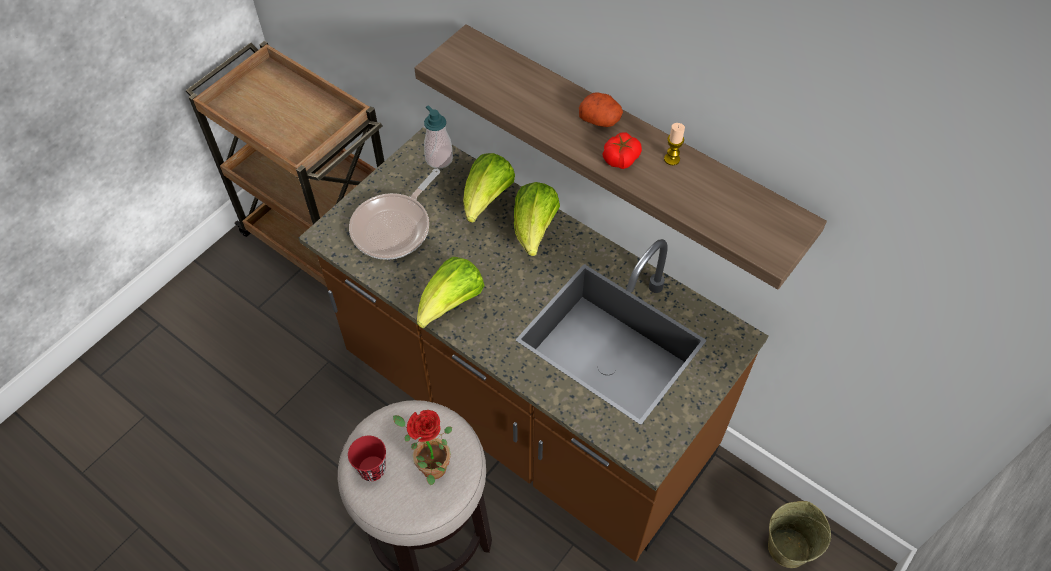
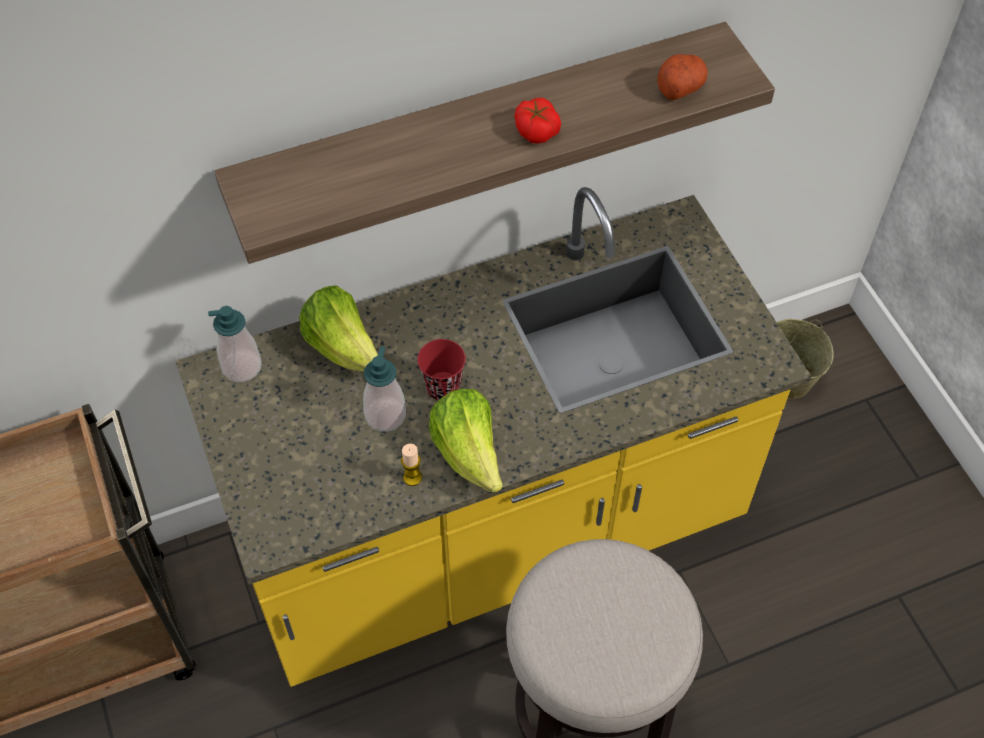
camera: 60 degrees left, 0 degrees up
(372, 469) = (595, 665): red cup -> red cup (443, 387)
(394, 227) = (313, 462): frying pan -> none
(428, 466) = (625, 602): potted plant -> none
(451, 246) = (385, 415): none -> soap dispenser
(525, 411) = (492, 535): brown counter -> yellow counter
(534, 230) = (422, 322): lettuce -> none
(600, 119) = (468, 120): potato -> potato (680, 87)
(672, 159) = (568, 91): candle -> candle (412, 477)

